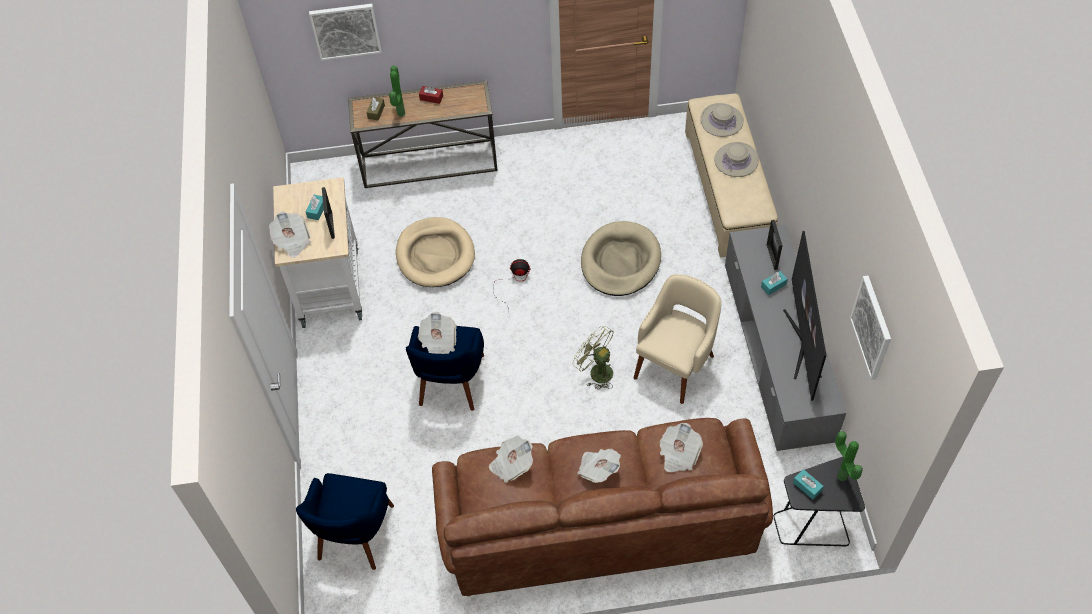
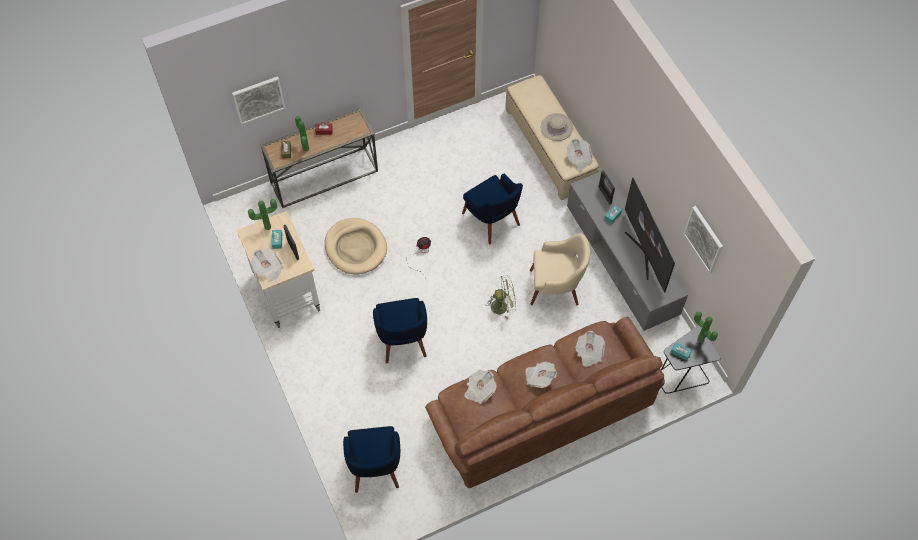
camera: 20 degrees left, 5 degrees up
(312, 190) = (267, 226): none -> potted plant
(438, 342) = (393, 315): newspaper -> newspaper (579, 159)
(596, 371) = (502, 306): green fan -> green fan turned 150 degrees clockwise
(620, 261) = (492, 220): beige dog bed -> blue armchair
(675, 365) = (556, 287): beige armchair -> beige armchair turned 75 degrees clockwise
(721, 121) = (536, 99): beige hat -> none

